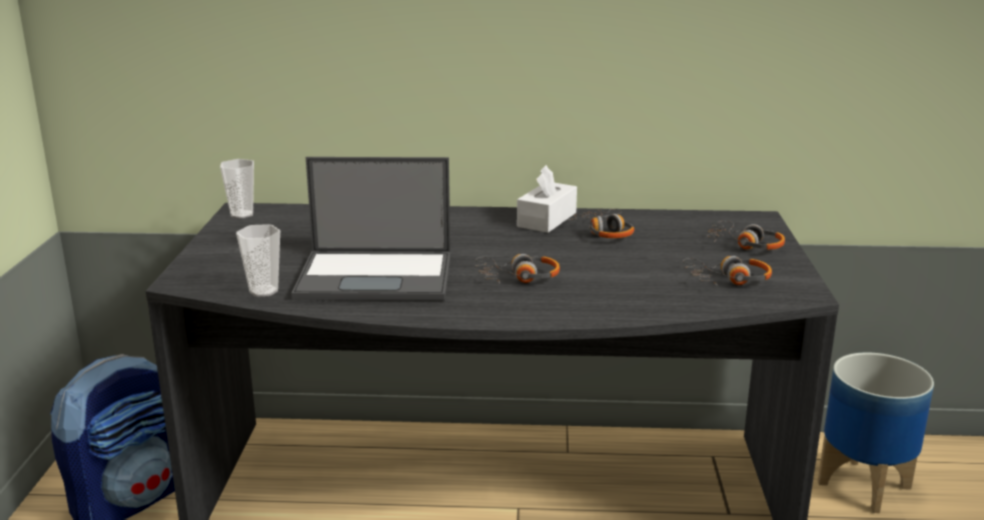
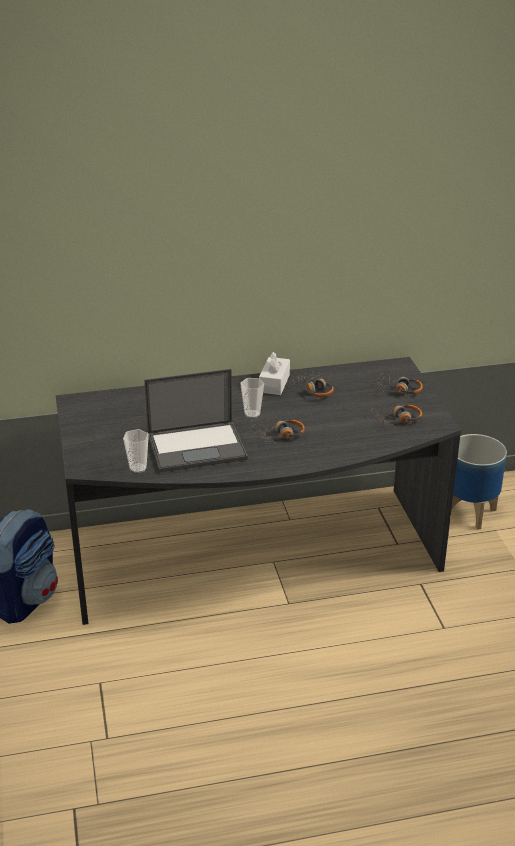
camera: 15 degrees left, 10 degrees up
(242, 214) = (76, 405): cup -> cup (252, 414)

